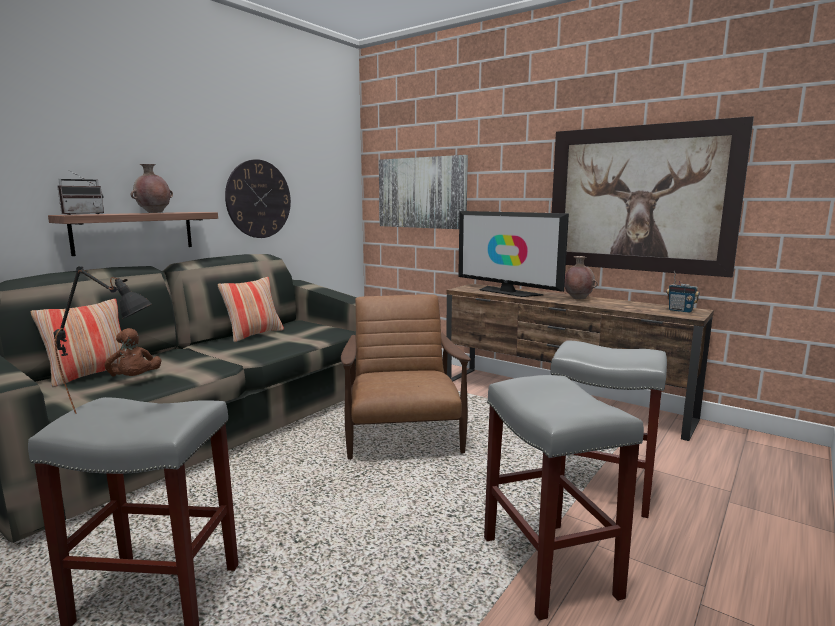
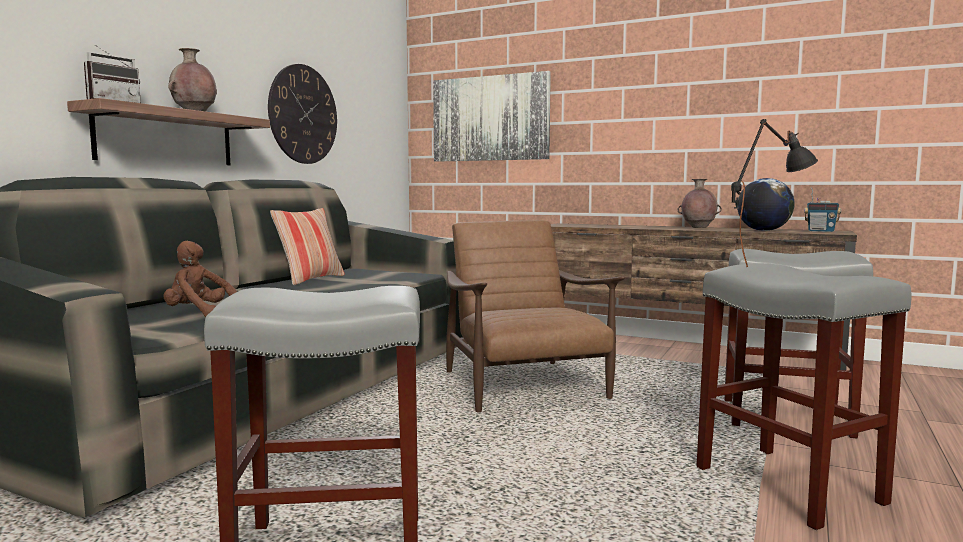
camera: 10 degrees left, 5 degrees down
(91, 374) = (130, 313): pillow -> none
(115, 408) = (294, 289): black table lamp -> black table lamp (767, 265)
(135, 379) = (200, 315): brown plush toy -> brown plush toy turned 150 degrees clockwise
(507, 292) = (611, 226): television -> none
(628, 307) = (763, 230): none -> globe
(639, 199) = (760, 113): picture -> none

